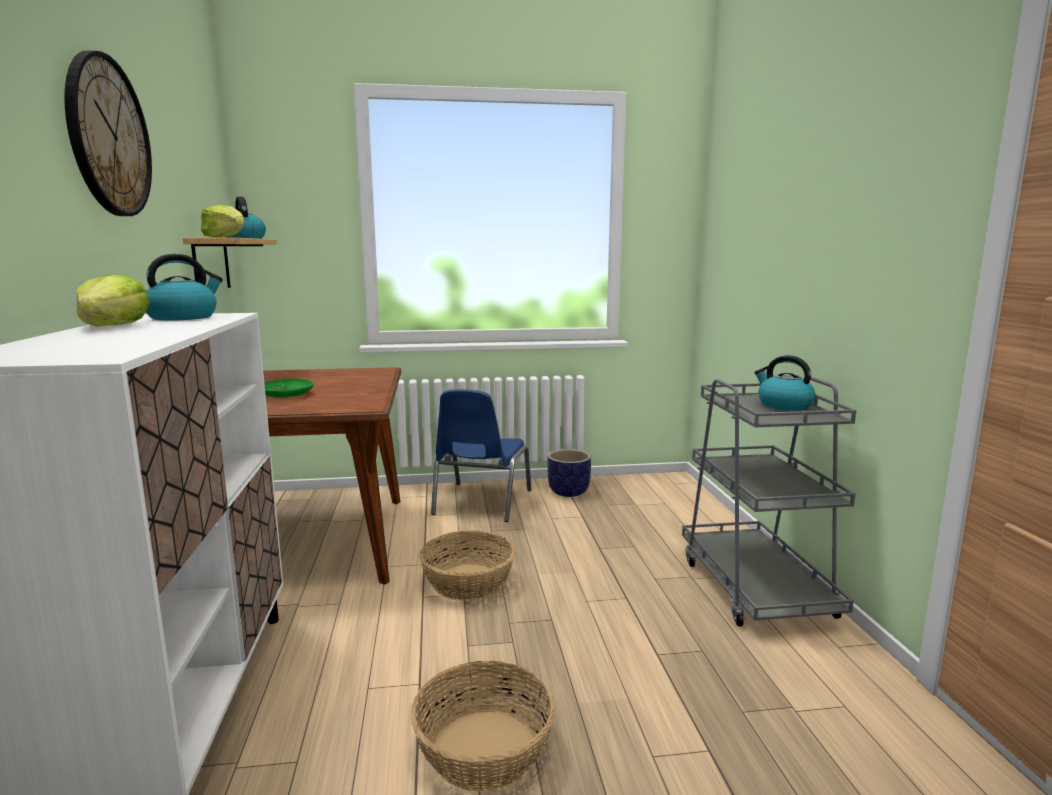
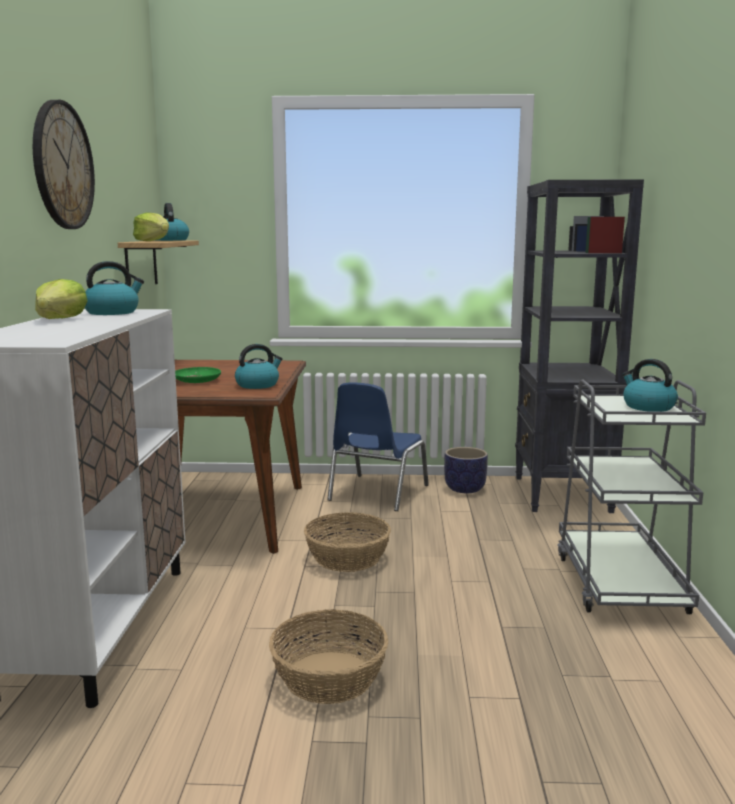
camera: 10 degrees right, 0 degrees up
(358, 397) = (258, 385): none -> kettle
(663, 492) = (561, 495): none -> black bookcase

